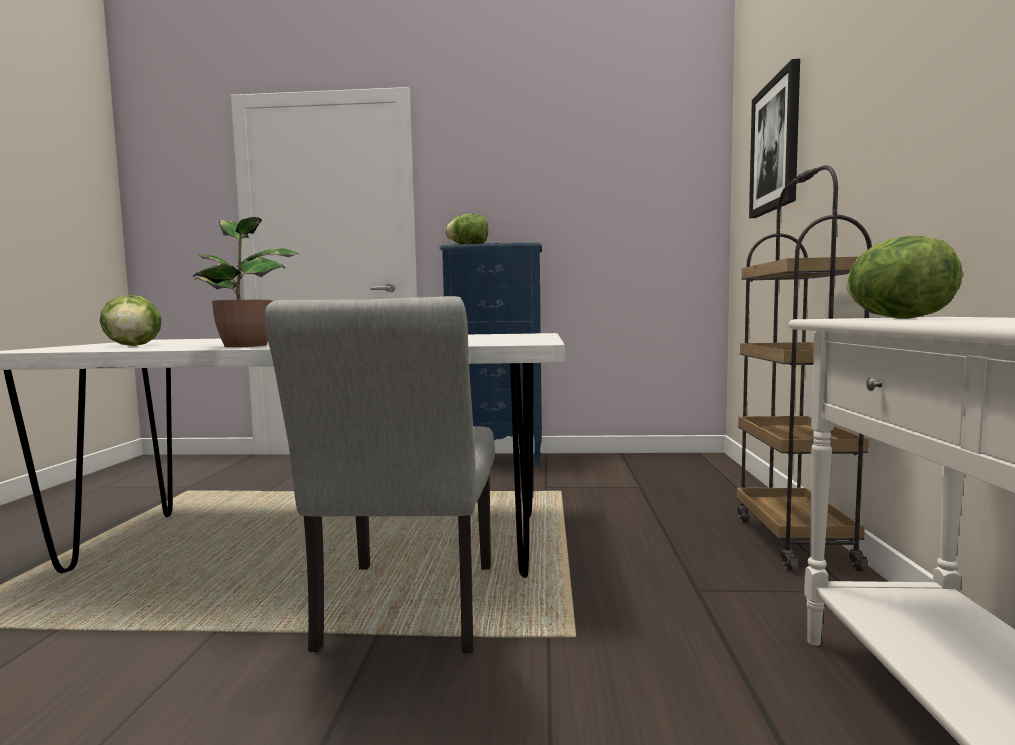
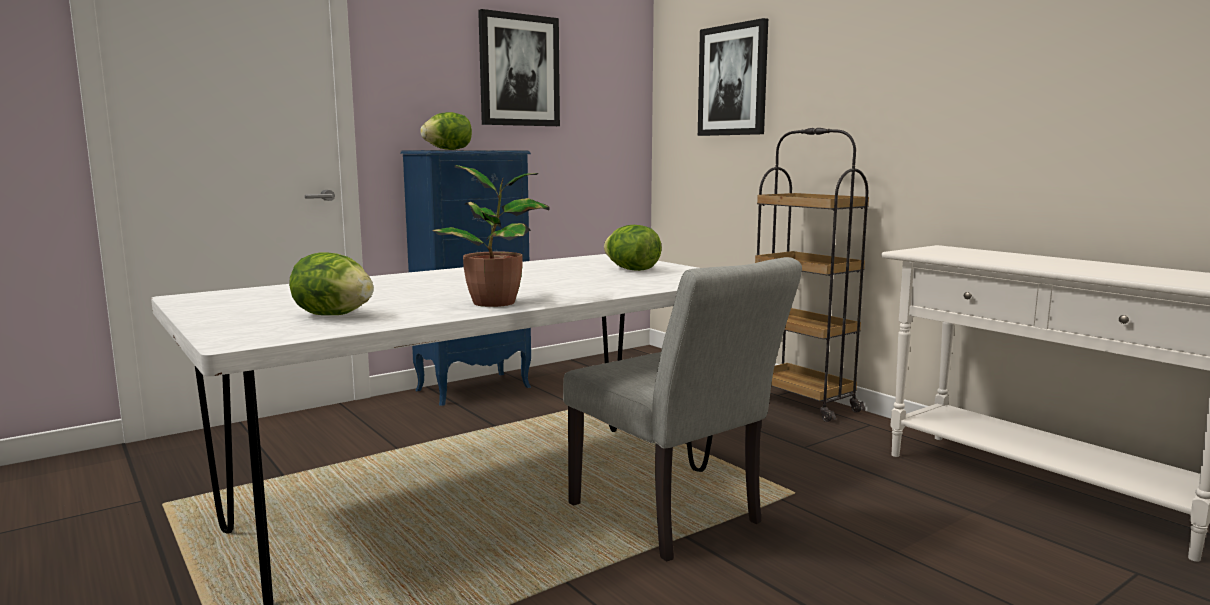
camera: 40 degrees left, 5 degrees up
(566, 175) = (519, 70): none -> picture
(896, 318) = (956, 254): lettuce -> lettuce (632, 270)

